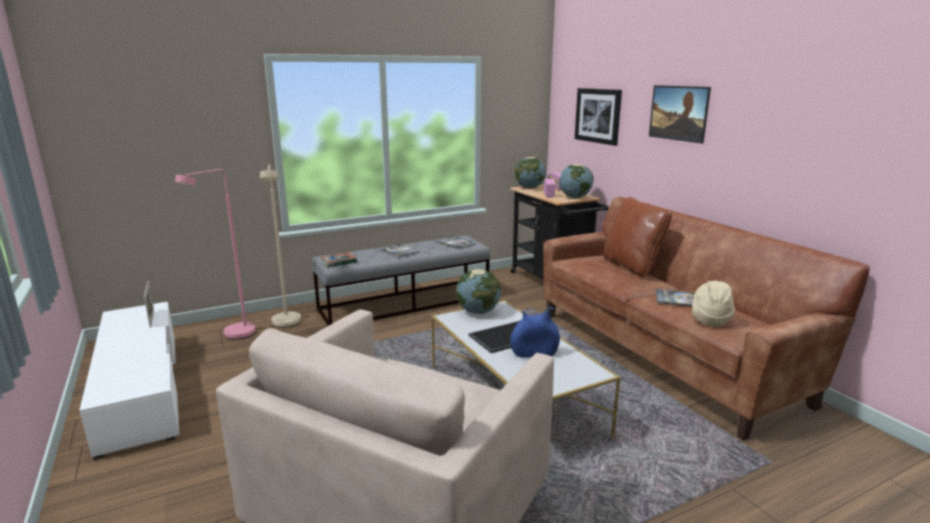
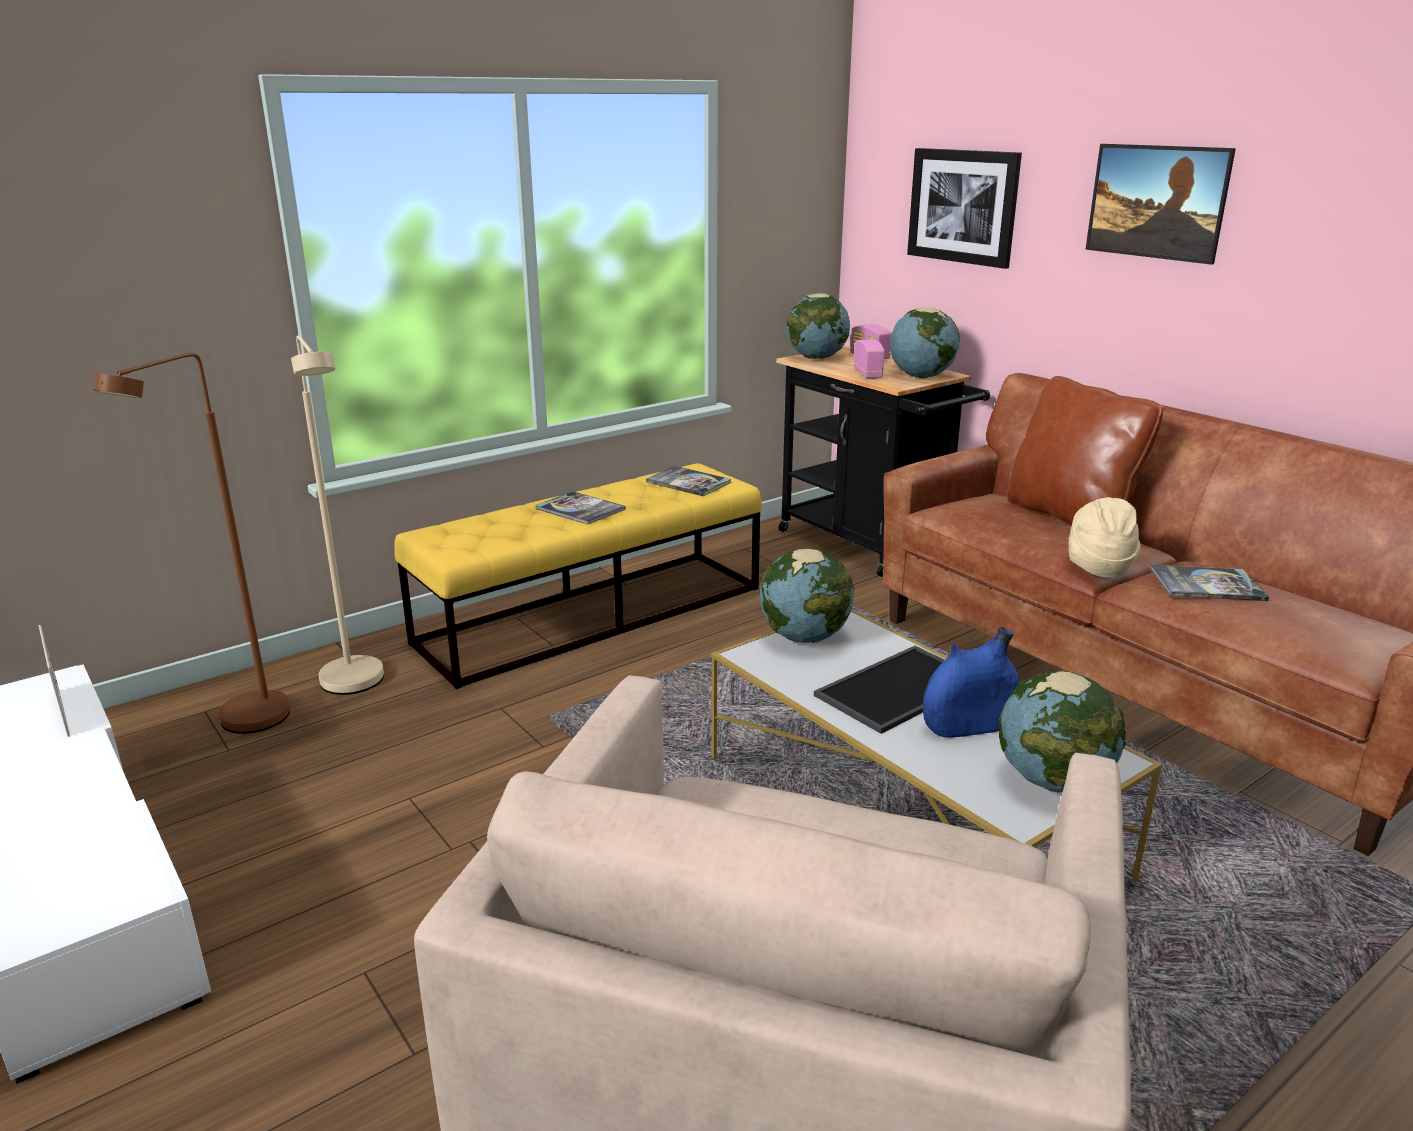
camera: 10 degrees left, 5 degrees up
(233, 336) = (242, 725): pink floor lamp -> brown floor lamp
(338, 262) = (461, 544): book -> none
(405, 303) = (593, 614): grey bench -> yellow bench
(561, 379) = (1053, 781): none -> globe
(709, 320) = (1288, 626): beige hat -> beige hat (1098, 566)

